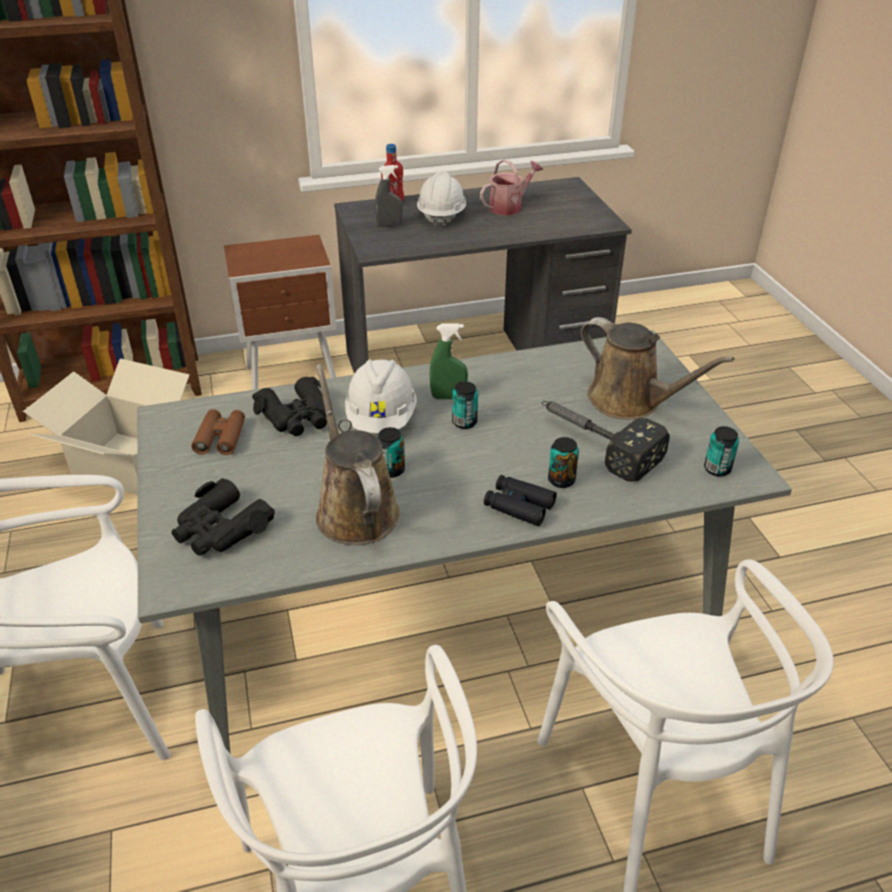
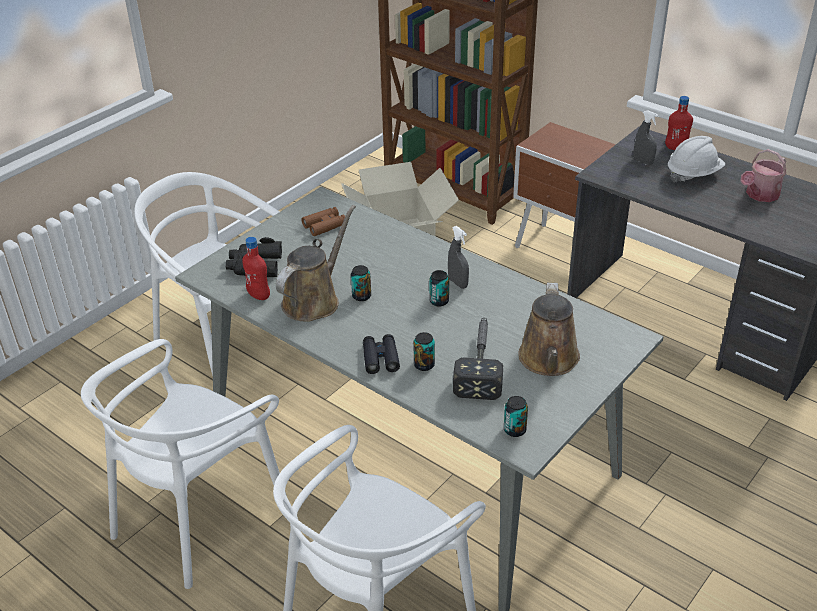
camera: 55 degrees right, 0 degrees up
(287, 552) = (259, 295): none -> red bottle
(297, 416) = (372, 239): black binoculars -> none
(381, 419) = (405, 269): white hard hat -> none
(448, 397) = (458, 283): green spray bottle -> grey spray bottle
(509, 207) = (759, 195): watering can -> watering can turned 120 degrees clockwise

